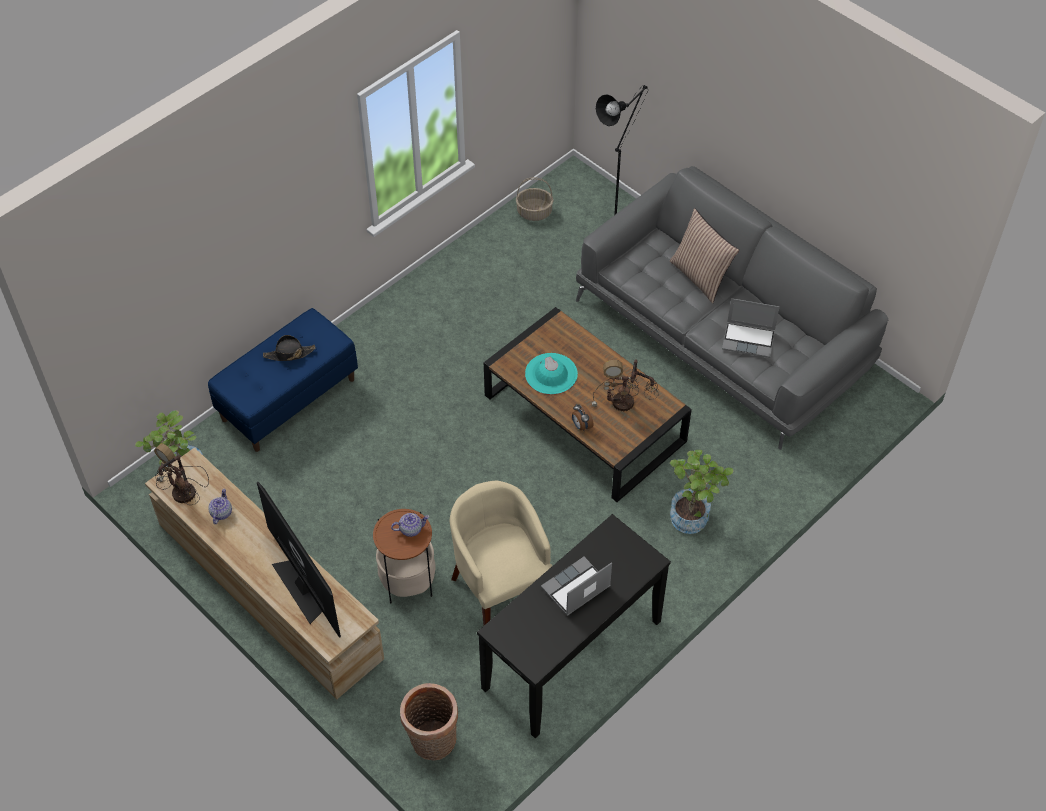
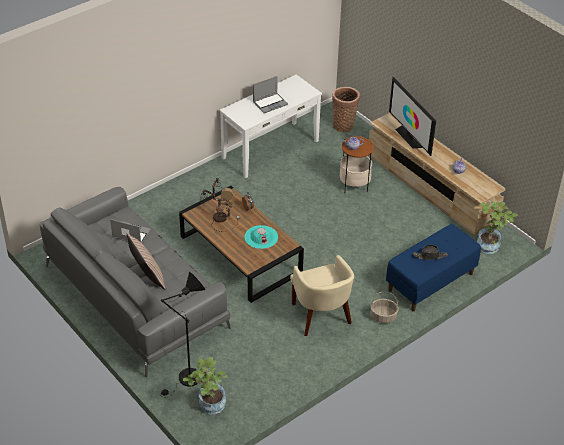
camera: 175 degrees left, 10 degrees down
(184, 495) = (481, 180): table lamp -> none
(500, 586) = (304, 178): beige armchair -> beige armchair (321, 316)
(534, 212) = (248, 401): basket -> basket (383, 317)
(572, 655) = (270, 149): black console table -> white console table
(693, 515) = (189, 200): potted plant -> potted plant (208, 405)

